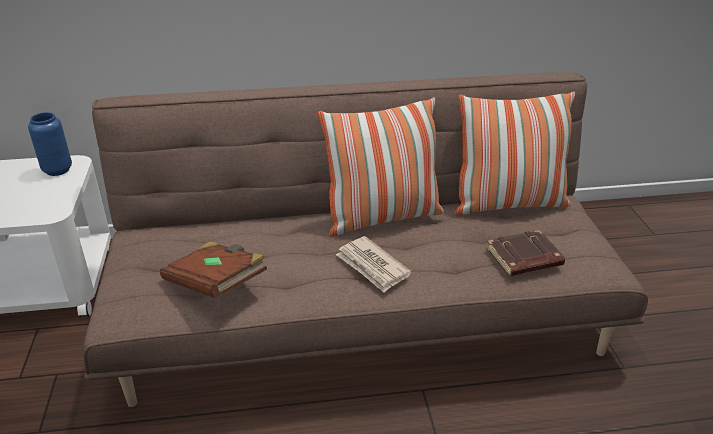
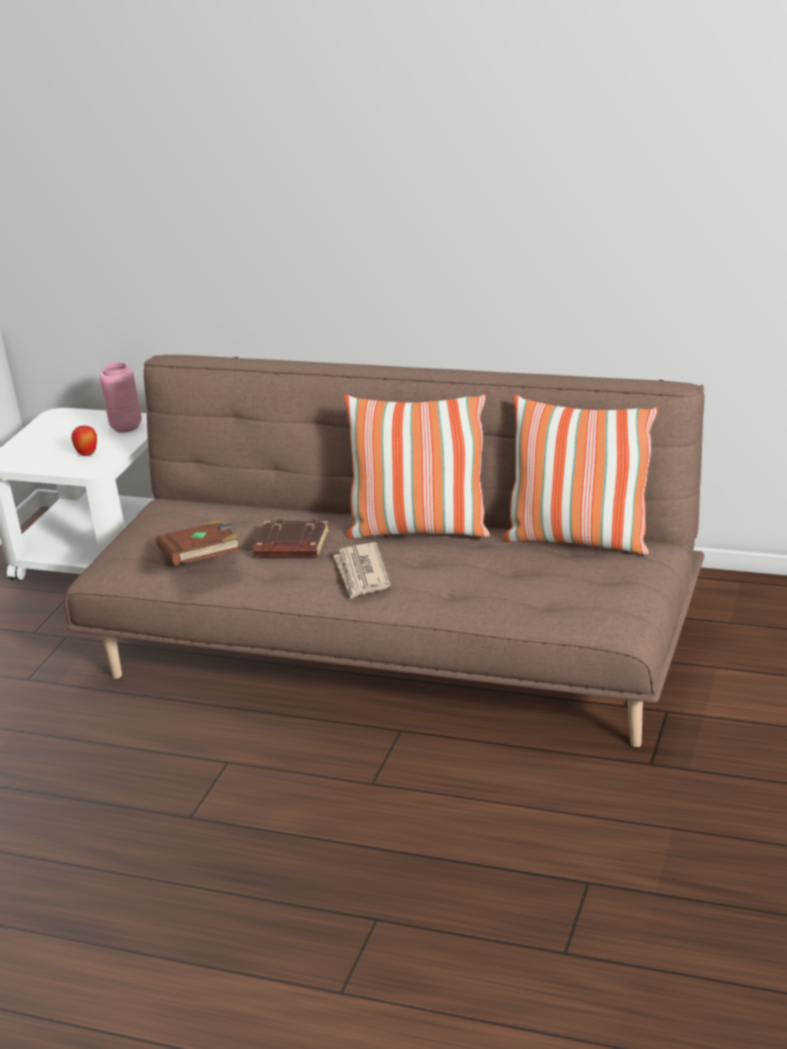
camera: 30 degrees right, 5 degrees down
(34, 200) = (87, 454): none -> apple
(57, 170) = (126, 427): blue vase -> pink vase
(524, 259) = (528, 597): brown book -> brown book (290, 546)

